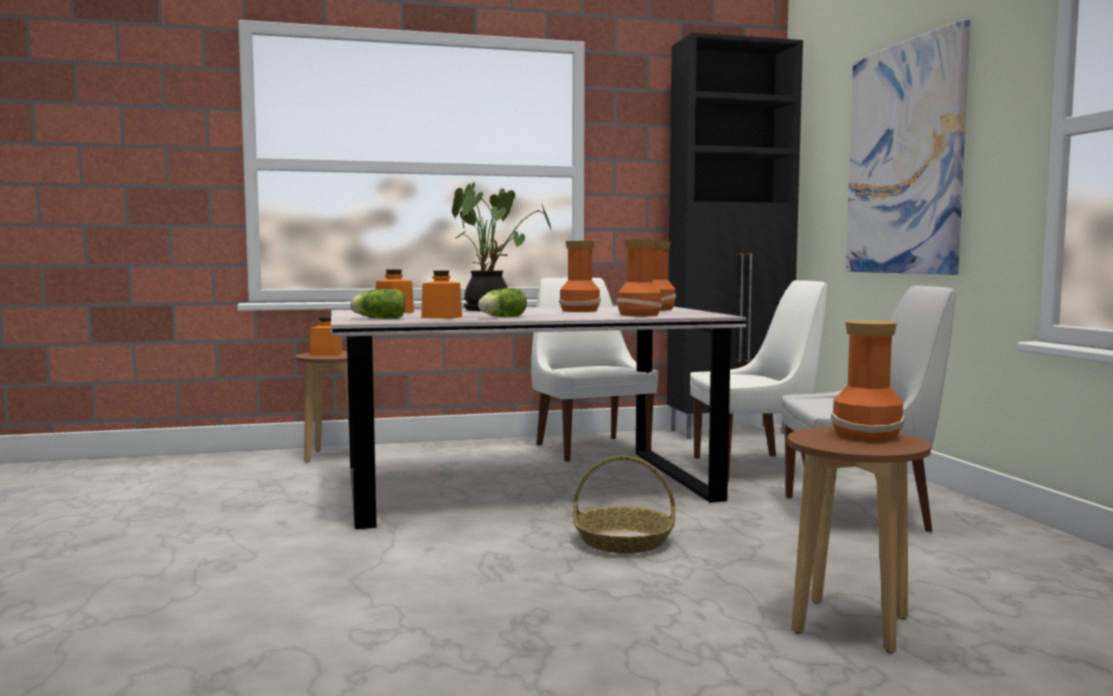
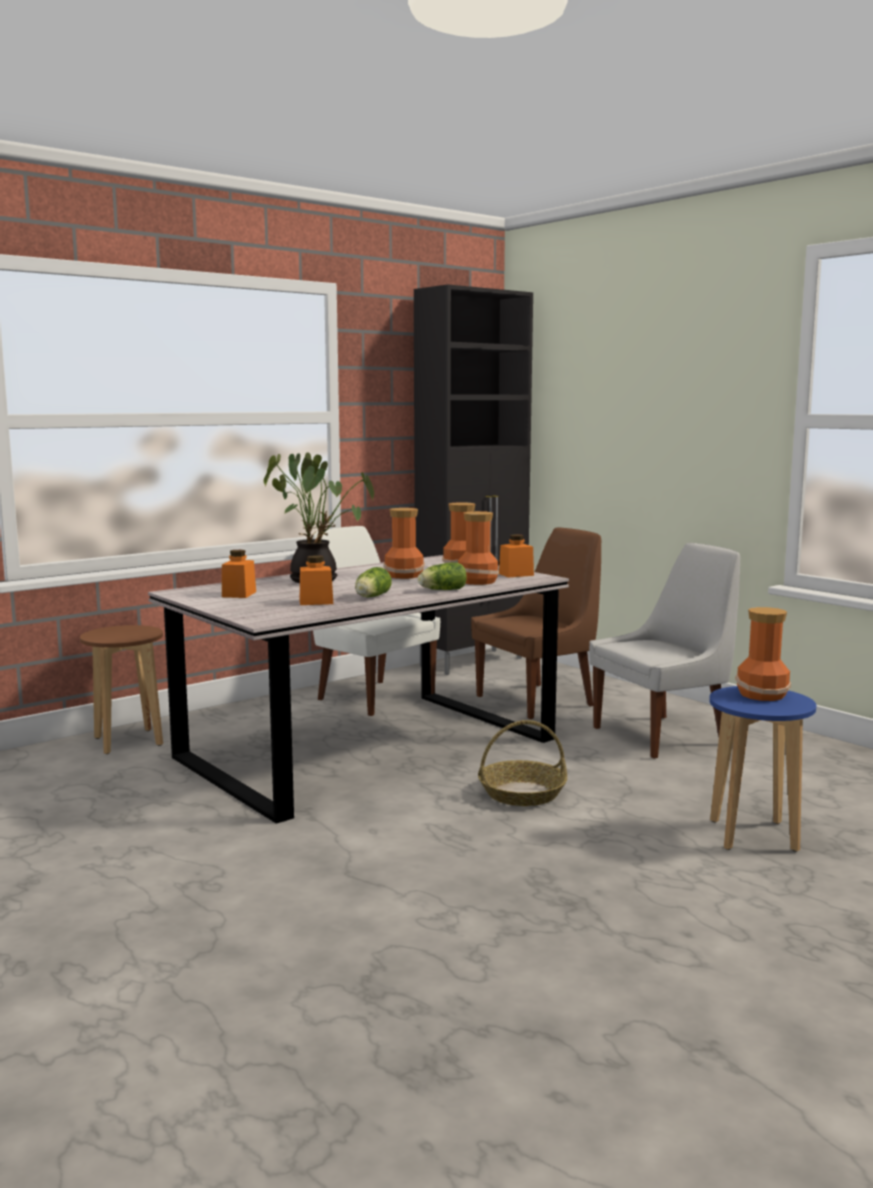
camera: 25 degrees left, 5 degrees up
(326, 354) = (114, 634): orange jar -> orange jar (516, 574)
(378, 318) = (264, 611): lettuce -> lettuce (441, 590)
(755, 468) = (538, 700): white chair -> brown chair
(849, 625) = (752, 835): brown stool -> blue stool
(905, 159) = (649, 421): picture -> none

